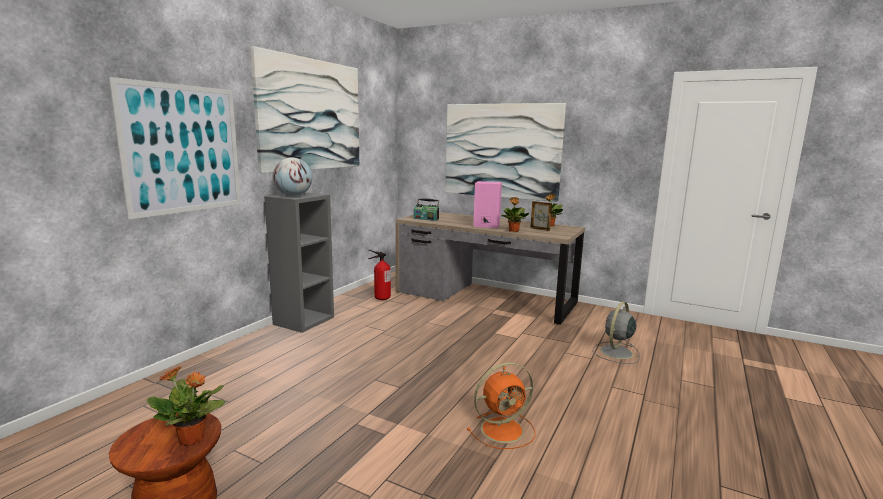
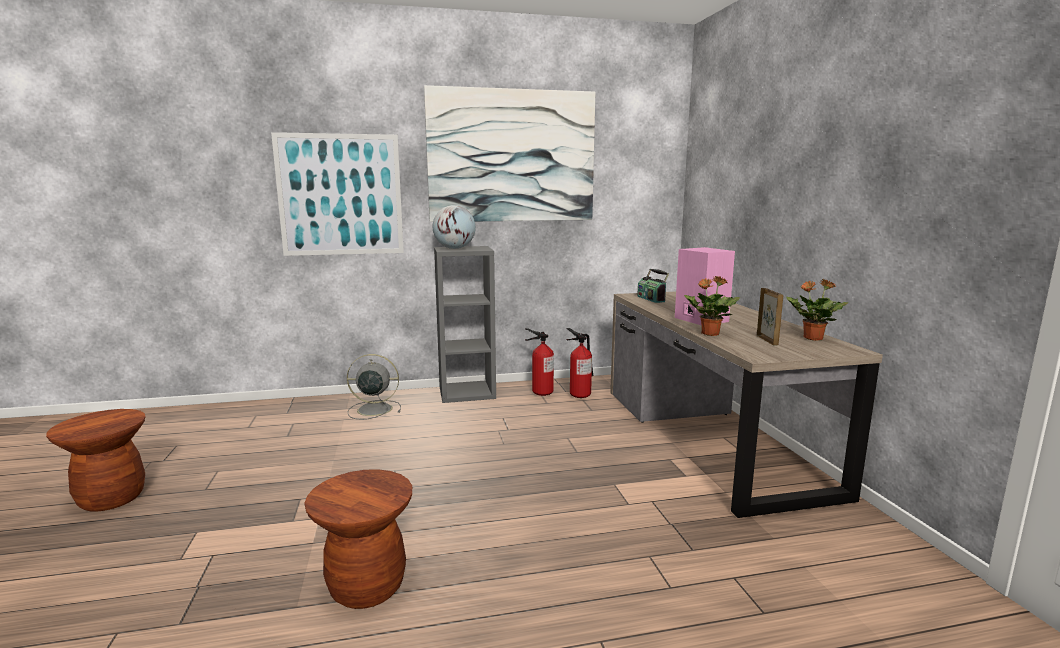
camera: 50 degrees right, 0 degrees up
(192, 439) = (96, 430): potted plant -> none
(355, 304) = (541, 393): none -> fire extinguisher
(501, 151) = (783, 199): picture -> none
(504, 429) = (367, 587): orange fan -> brown stool
(615, 353) = (735, 605): grey fan -> grey fan (373, 409)

